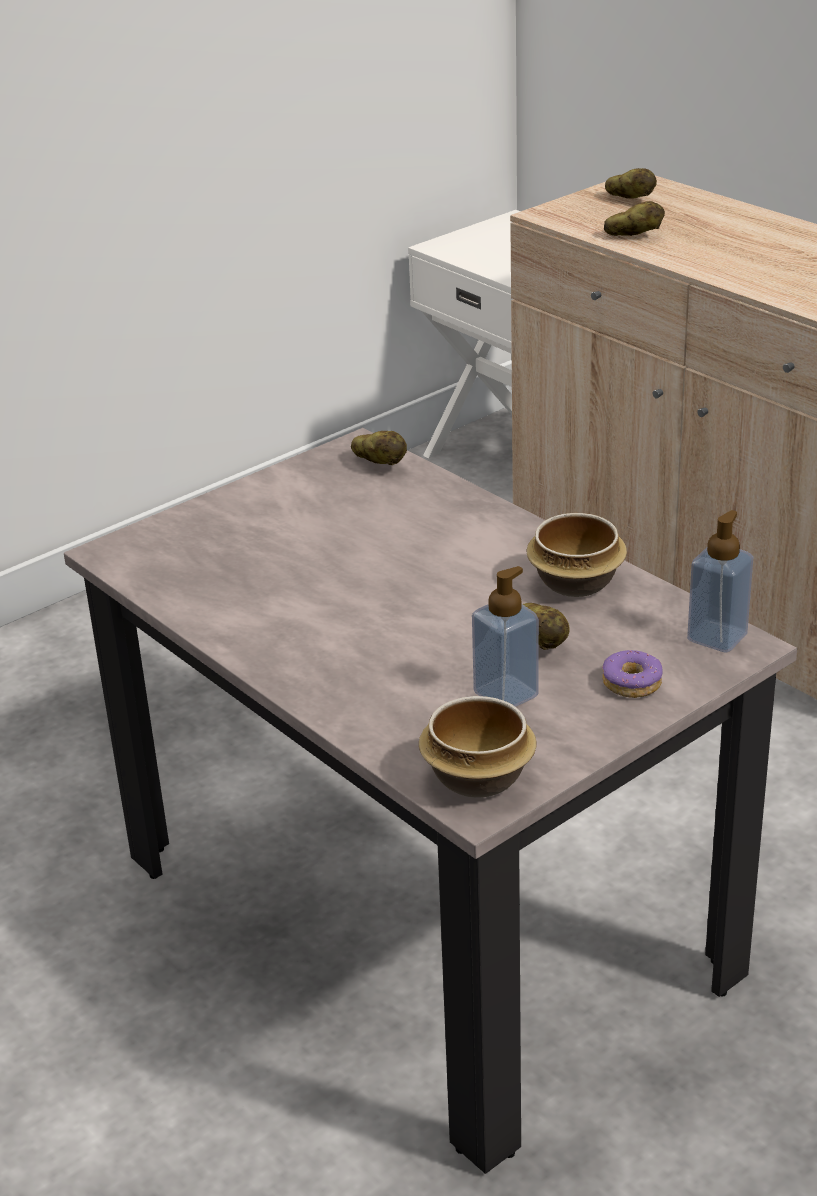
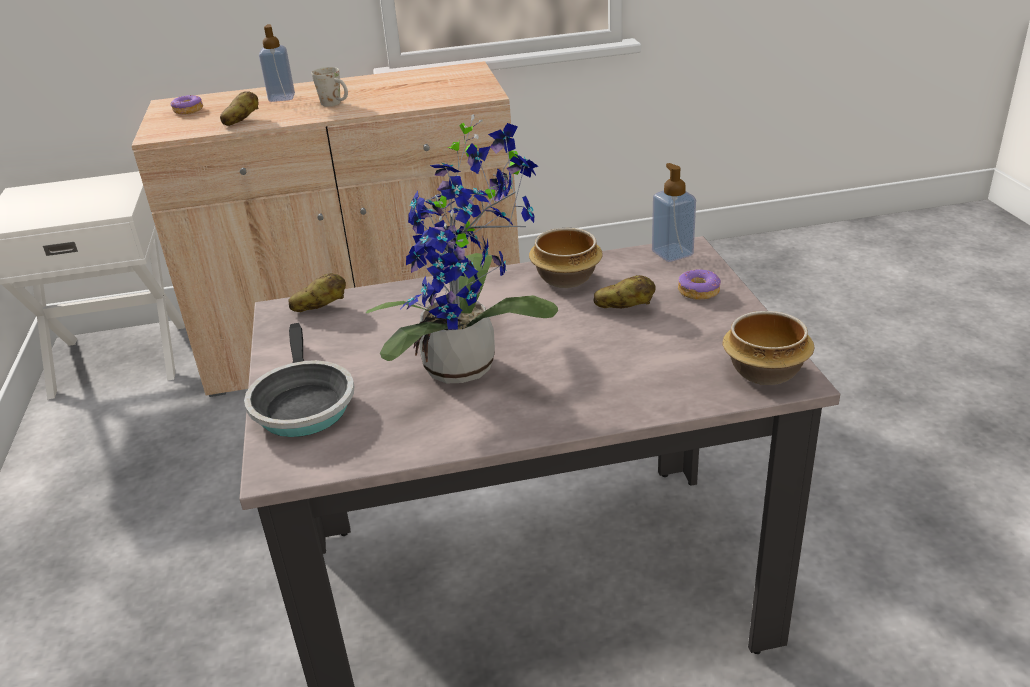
camera: 60 degrees left, 0 degrees up
(210, 524) = (302, 404): none -> frying pan
(338, 586) = (470, 367): none -> potted plant
(506, 694) = (674, 336): soap dispenser -> soap dispenser (281, 98)
(630, 199) = (188, 110): potato -> donut
(747, 261) = (335, 104): none -> white mug

